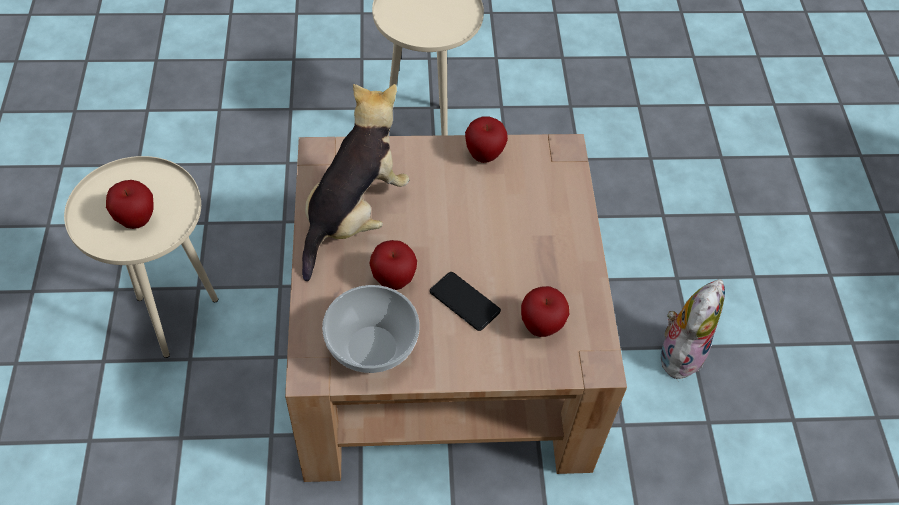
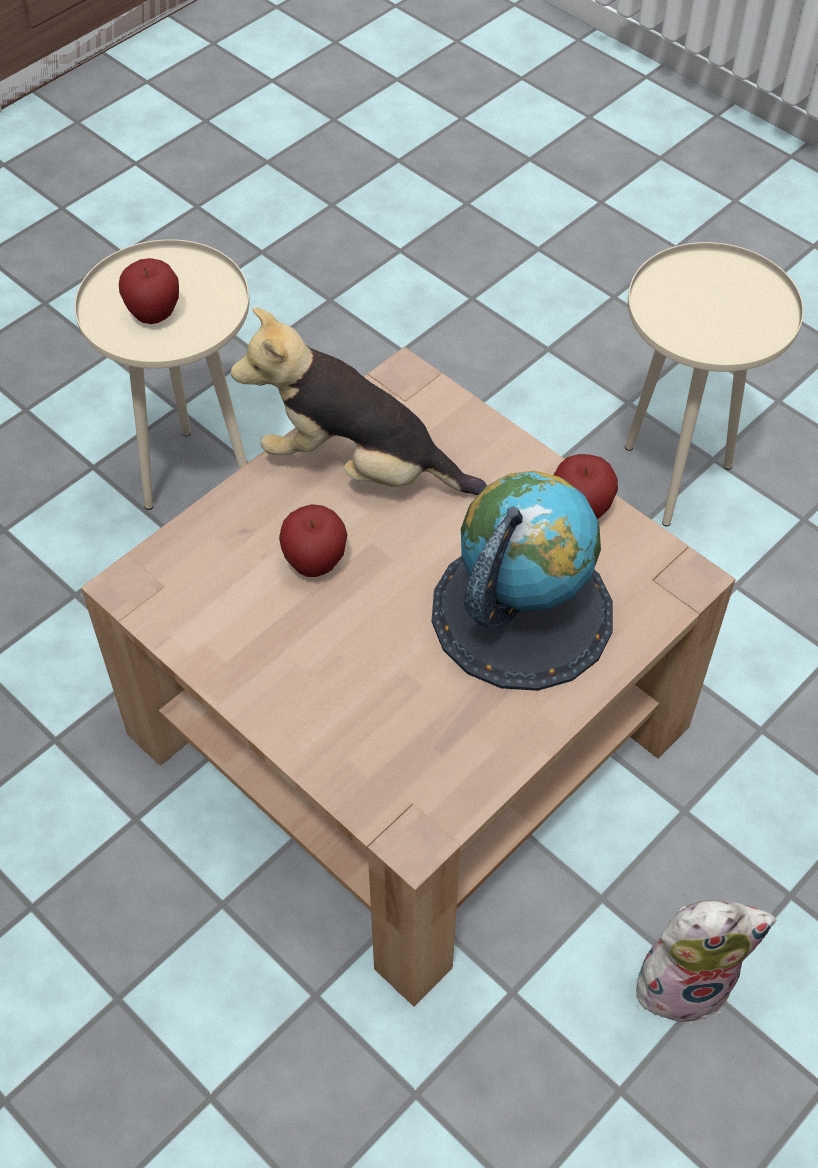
camera: 50 degrees right, 0 degrees up
(354, 215) = (359, 467): plush toy -> plush toy turned 150 degrees counterclockwise
(370, 348) = (209, 611): bowl -> none
(464, 301) = (358, 646): phone -> none
(516, 222) = (521, 612): none -> globe
(541, 326) = (405, 741): apple -> none

